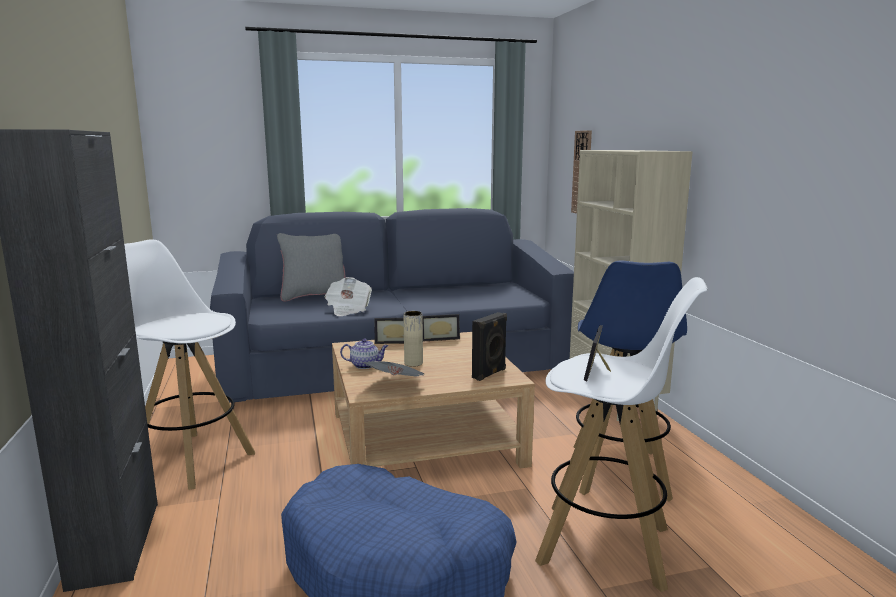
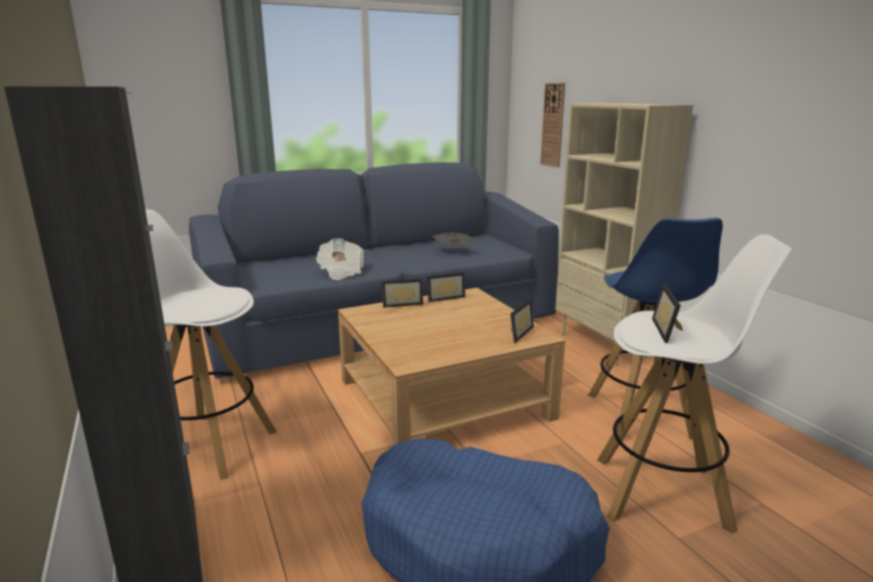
camera: 10 degrees left, 5 degrees up
(315, 297) = (296, 259): grey pillow -> none
(365, 365) = (388, 332): teapot -> none
(396, 386) = (432, 353): newspaper -> newspaper (454, 251)
(413, 363) = (435, 326): beige vase -> none
(490, 374) = (517, 333): black speaker -> picture frame

